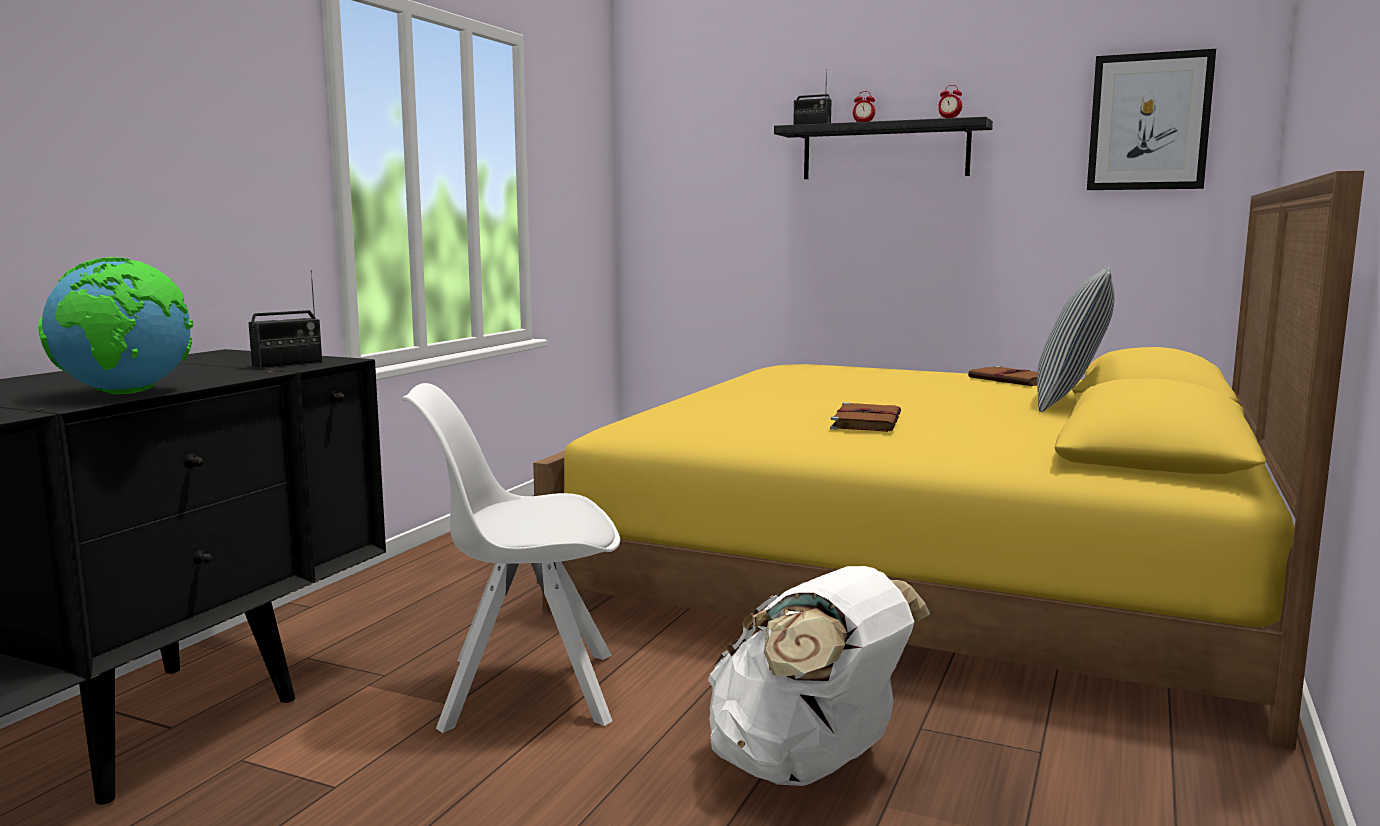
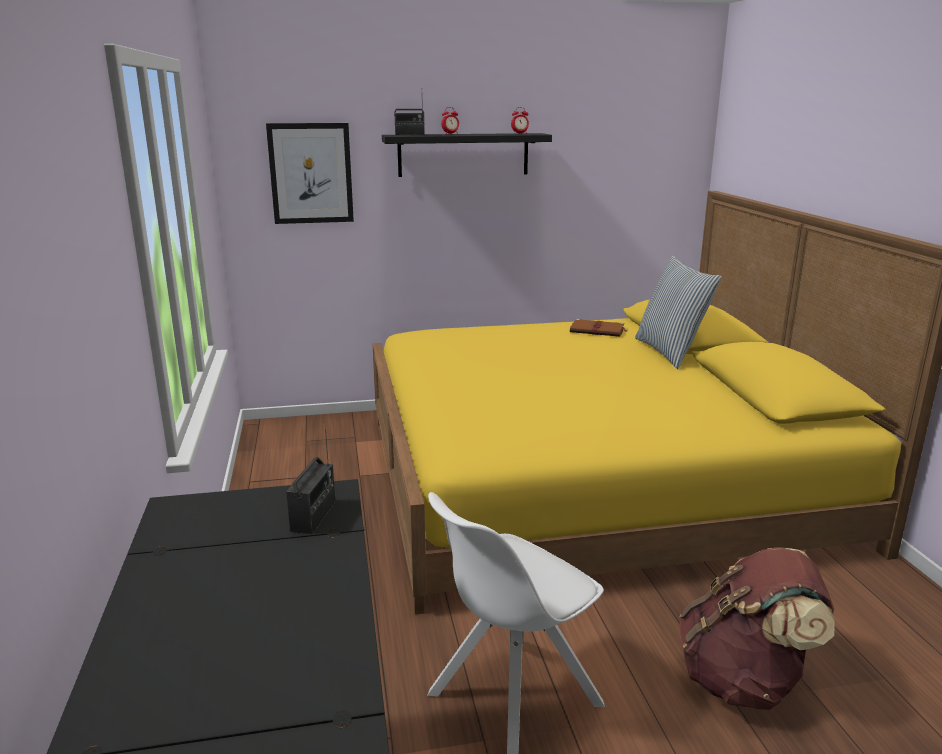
camera: 35 degrees left, 10 degrees up
(126, 393) = (333, 640): globe -> none
(807, 767) = (744, 680): white backpack -> brown backpack
(866, 421) = (613, 407): brown book -> none
(1149, 122) = (642, 137): picture -> picture (311, 173)

